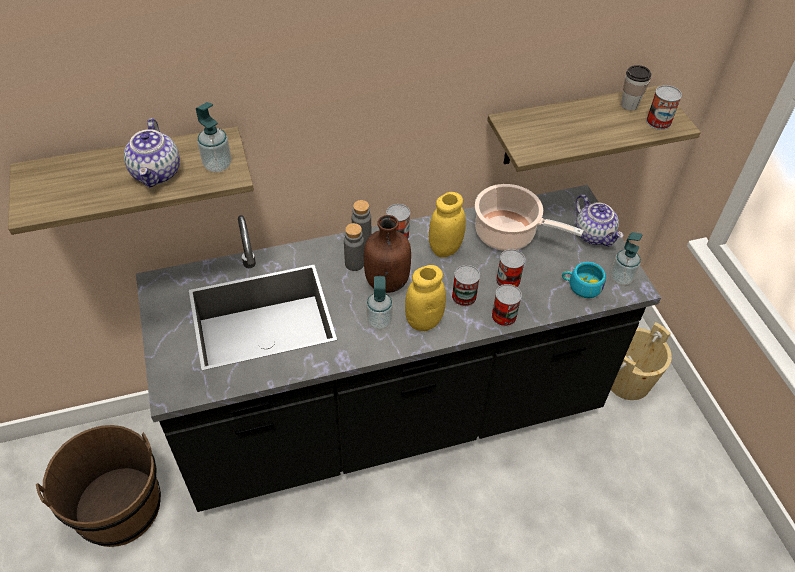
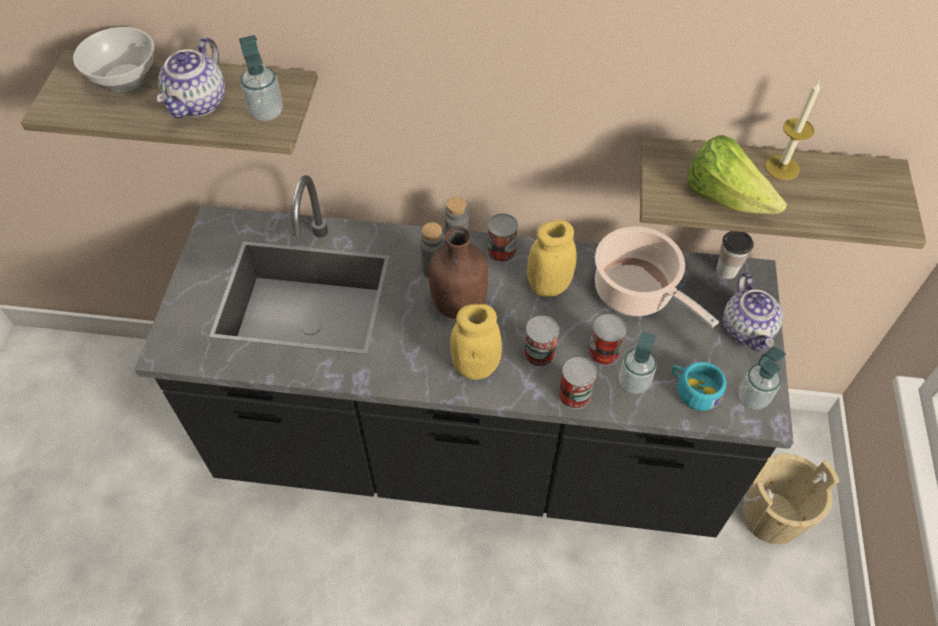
camera: 25 degrees right, 5 degrees up
(79, 170) = (124, 77): none -> bowl
(119, 507) = (152, 440): brown bucket -> none
(379, 321) = (425, 349): soap dispenser -> soap dispenser (633, 382)
(565, 139) = (725, 197): none -> lettuce
(589, 110) = (782, 167): none -> candle
(629, 105) = (842, 175): cup -> cup (726, 270)
(658, 121) = (872, 210): can -> none

